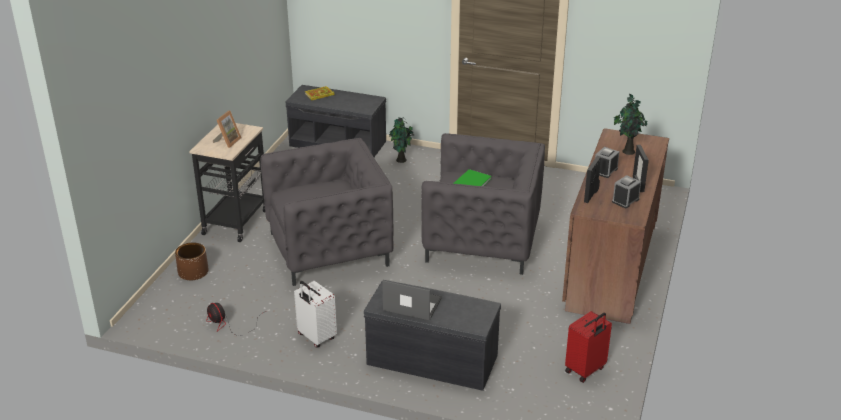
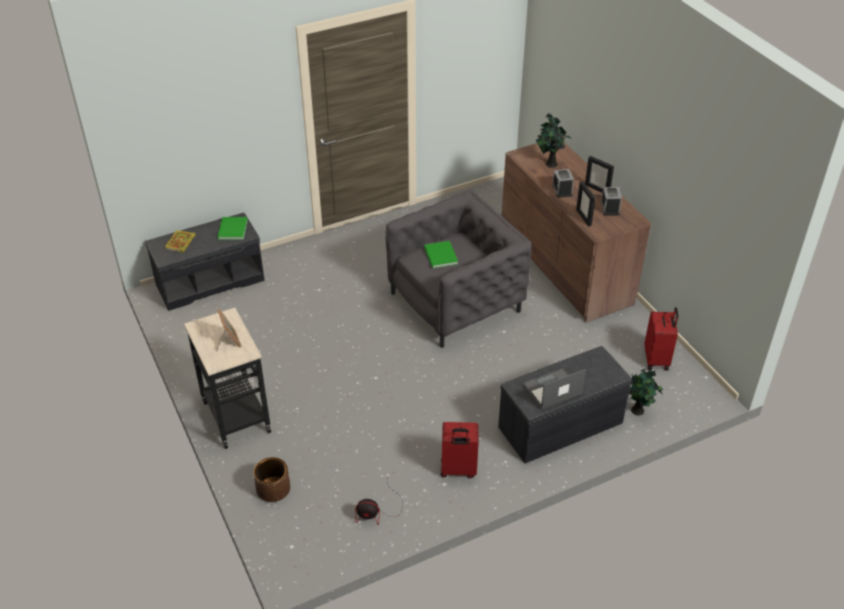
camera: 45 degrees left, 10 degrees up
(316, 337) = (458, 470): white suitcase -> red suitcase
(329, 249) = (354, 387): grey armchair -> none
(361, 102) = (231, 230): none -> green book
(401, 160) = (290, 266): potted plant -> potted plant (638, 411)

